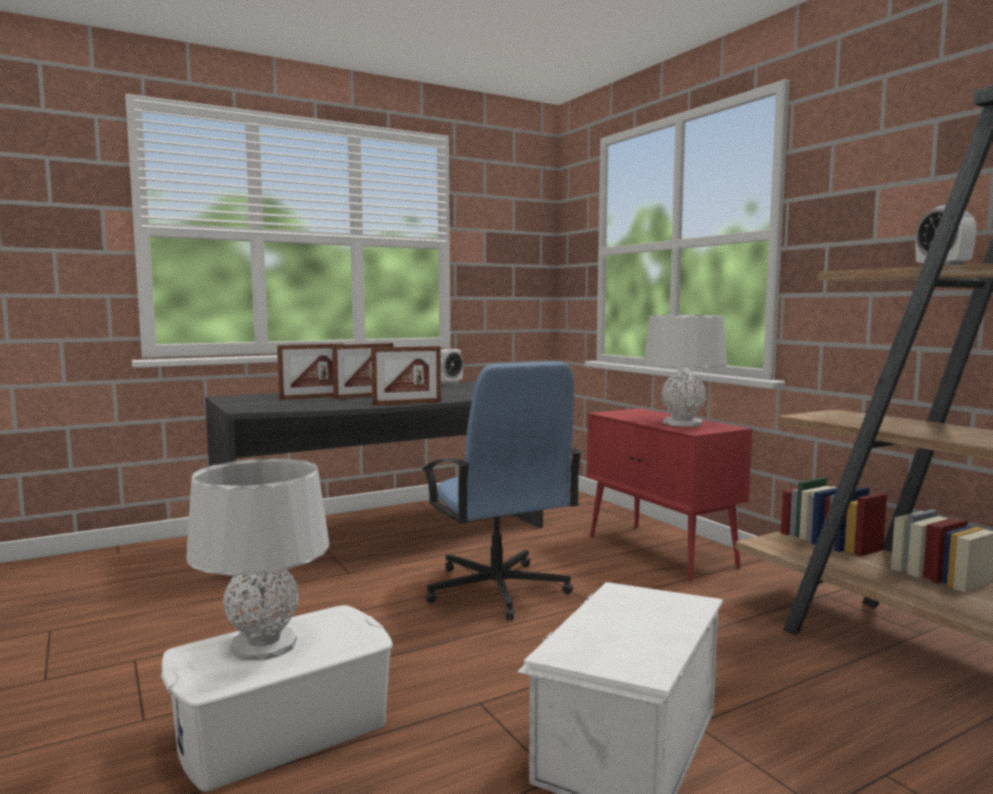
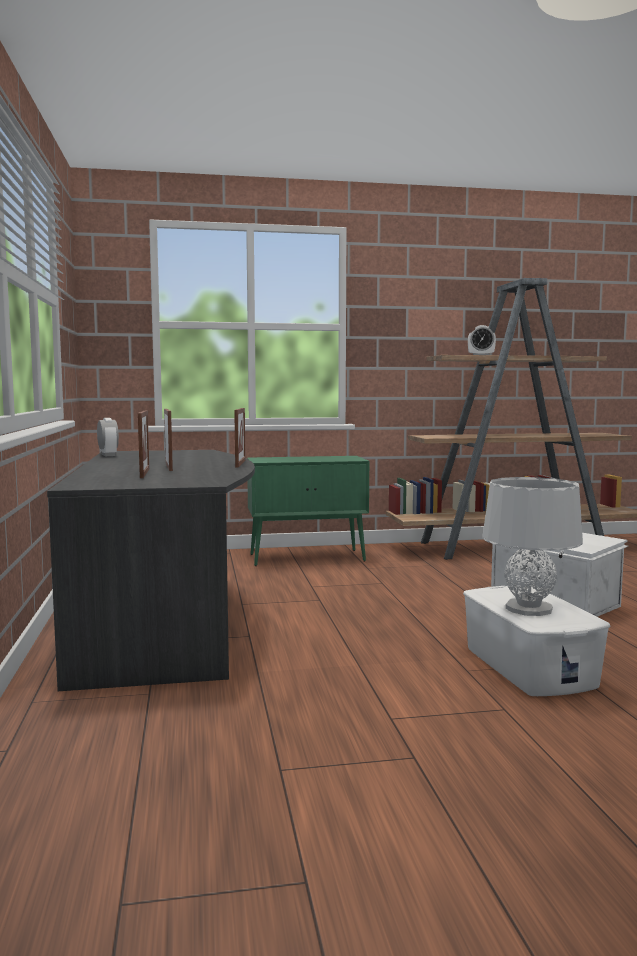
camera: 70 degrees left, 0 degrees up
(497, 590) = (338, 599): blue office chair -> none
(661, 552) = (308, 557): red cabinet -> green cabinet
(682, 423) = (324, 458): grey table lamp -> none

